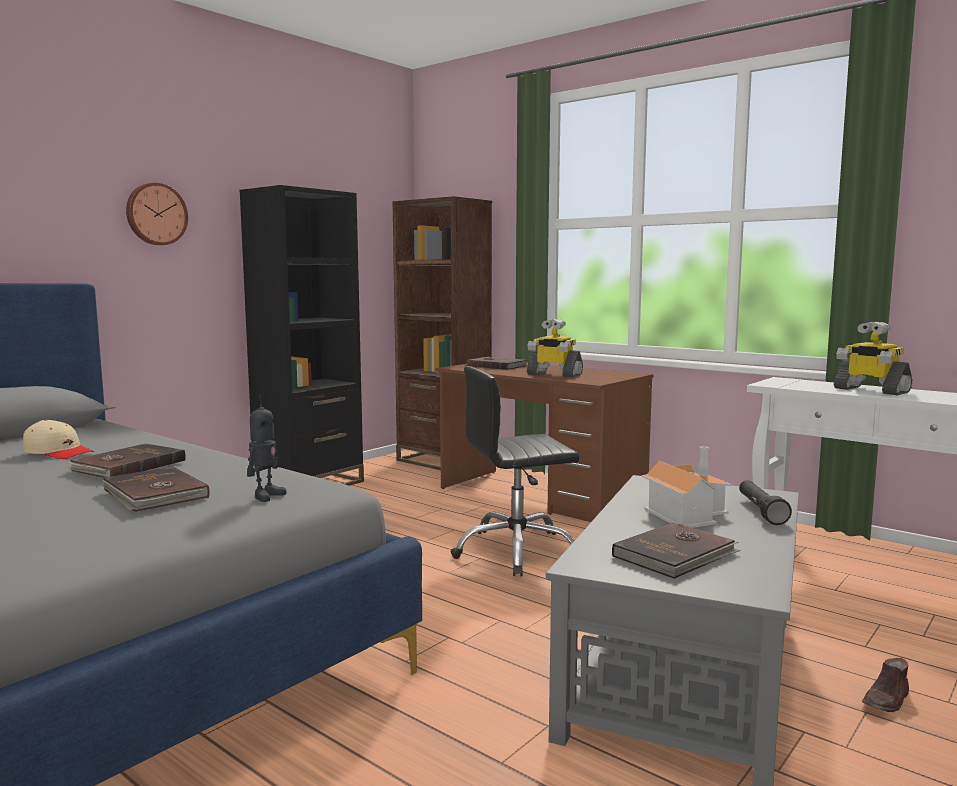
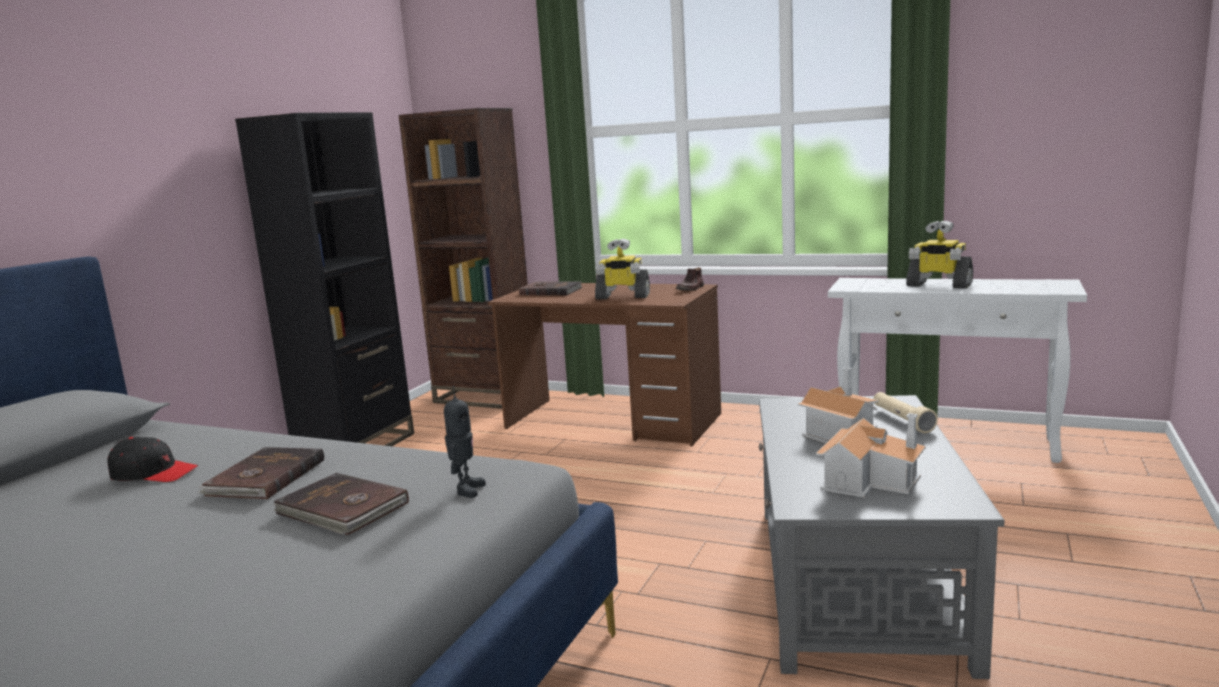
camera: 15 degrees left, 5 degrees up
(58, 452) = (153, 473): beige cap -> black cap
(156, 214) = (146, 159): wall clock -> none
(516, 551) = (628, 486): black office chair -> none
(676, 555) = (870, 480): brown book -> toy house
(760, 511) = (901, 421): black flashlight -> beige flashlight
(887, 700) = (1027, 570): brown shoe -> brown shoe (691, 289)

